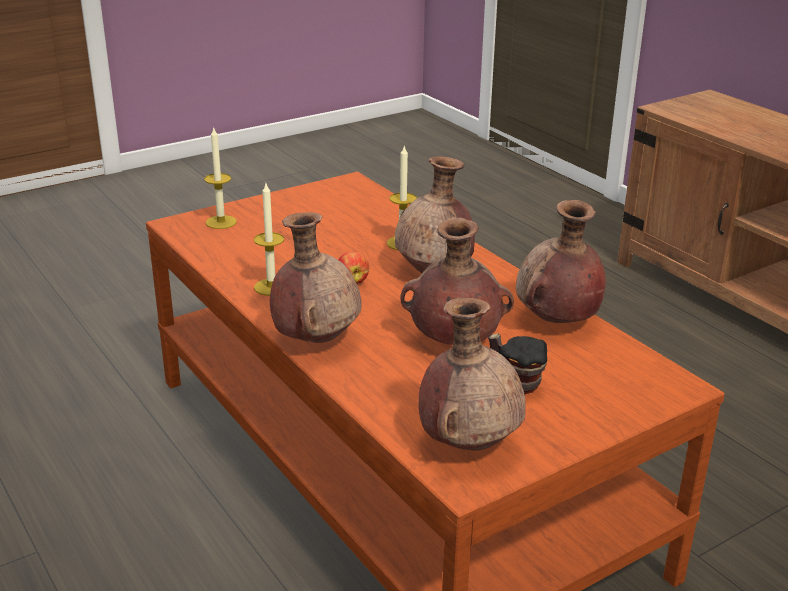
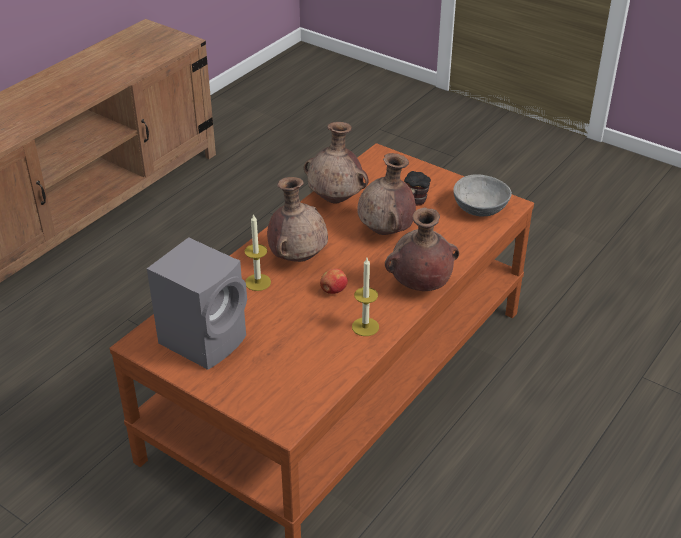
camera: 110 degrees left, 10 degrees up
(221, 222) = (267, 396): candle -> none
(330, 207) = (205, 339): none -> grey speaker
(469, 442) = (479, 208): brown vase -> grey bowl

